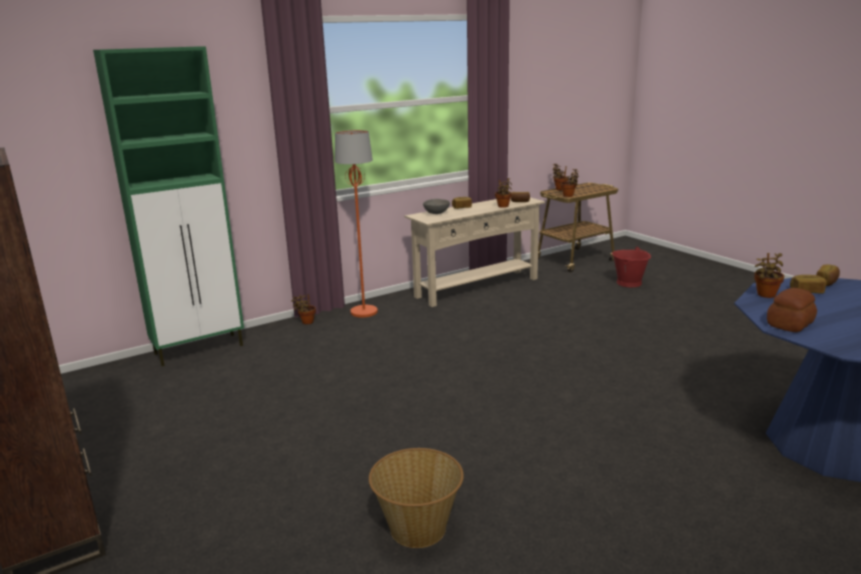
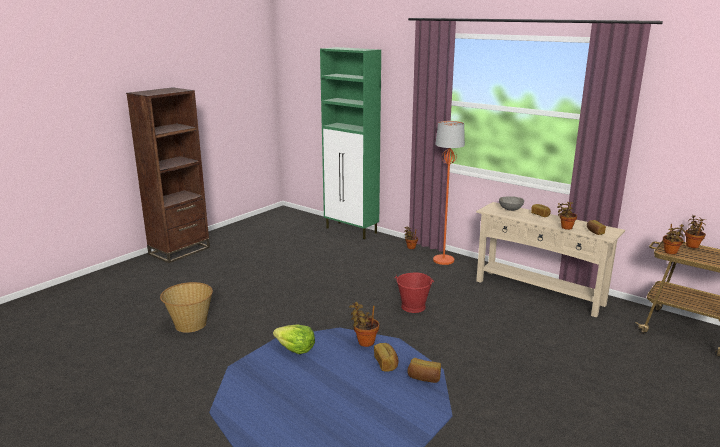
camera: 70 degrees right, 0 degrees up
(629, 283) = (652, 372): red bucket -> red bucket (413, 307)
(791, 324) = (295, 349): bread -> lettuce

